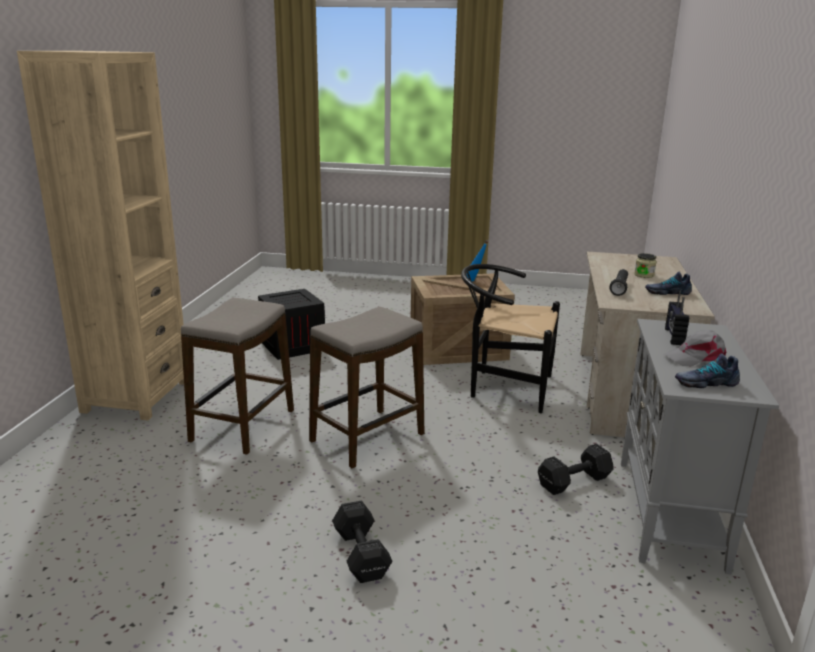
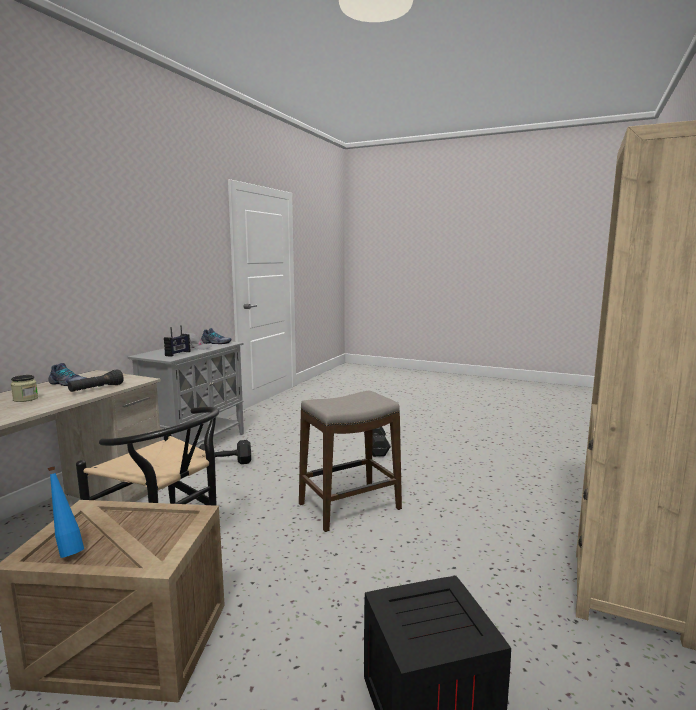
camera: 165 degrees left, 10 degrees down
(242, 426) = (468, 532): stool -> none

